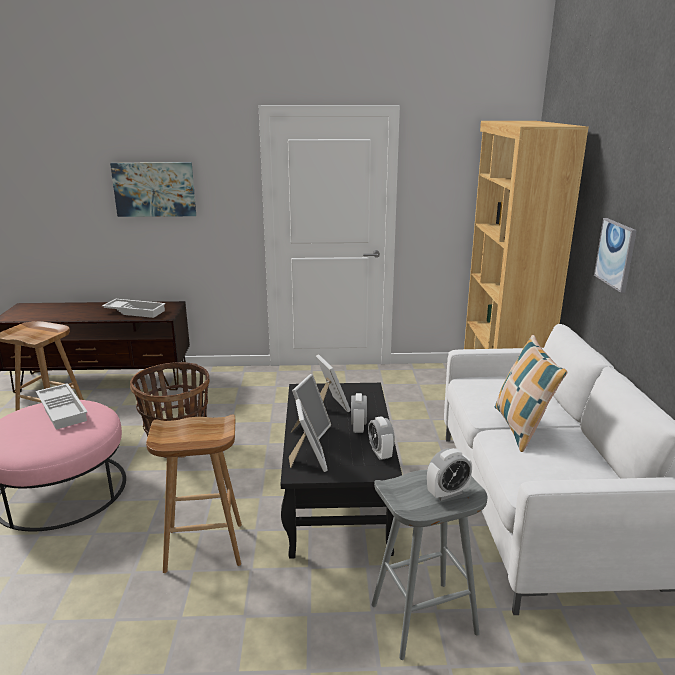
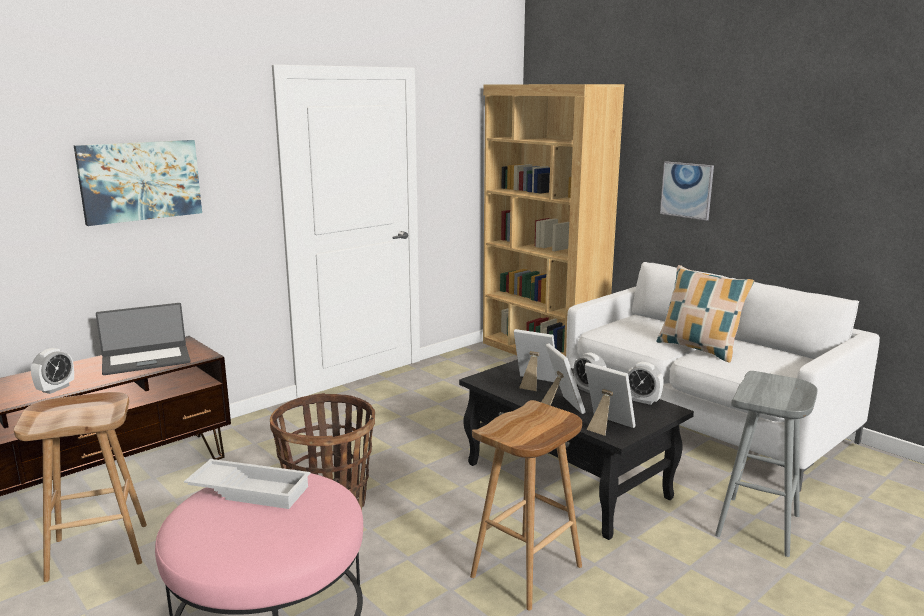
camera: 40 degrees left, 5 degrees down
(136, 311) = (146, 360): white tray -> laptop
(447, 493) = (785, 389): alarm clock -> alarm clock (56, 388)

